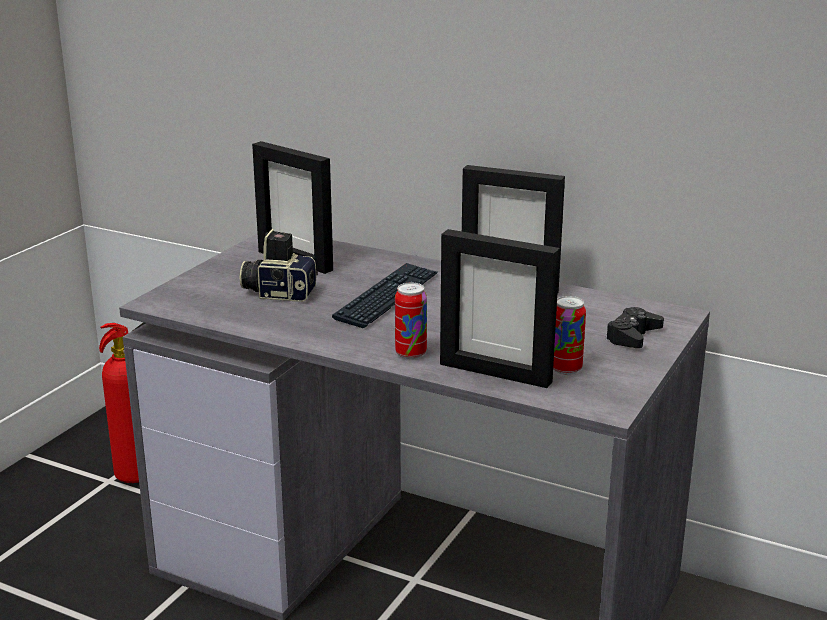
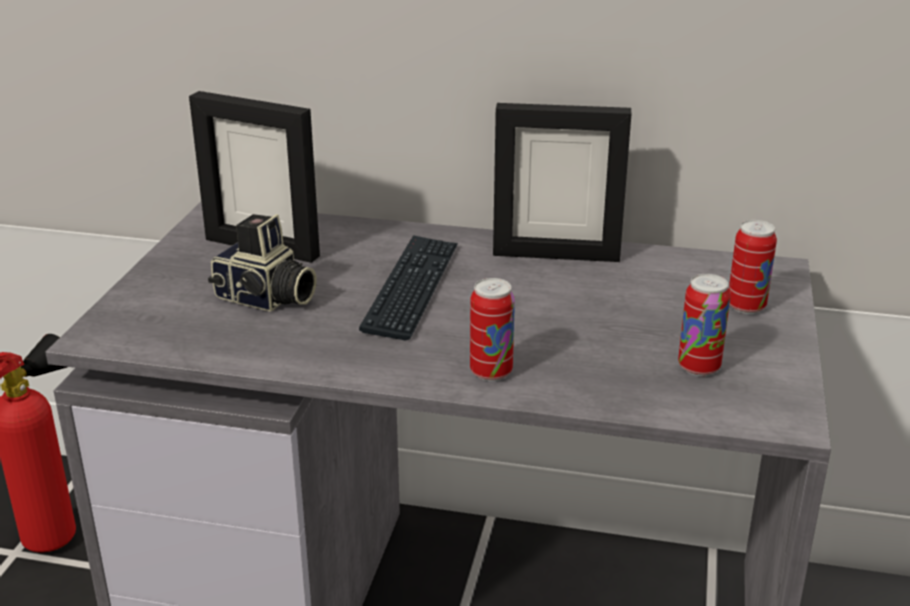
camera: 15 degrees left, 5 degrees up
(279, 293) = (265, 299): camera -> camera turned 150 degrees counterclockwise
(496, 372) = (616, 385): picture frame -> none
(632, 336) = (746, 307): black game controller -> can

